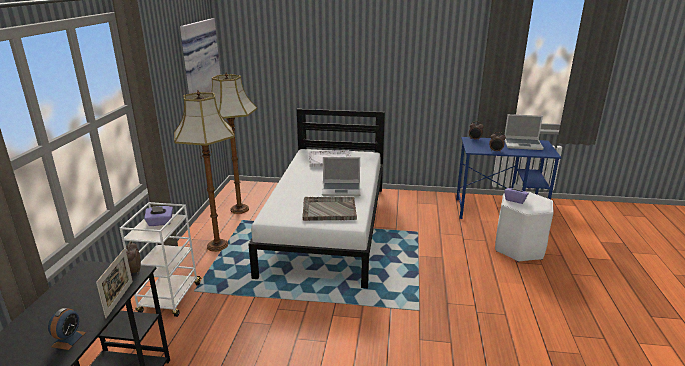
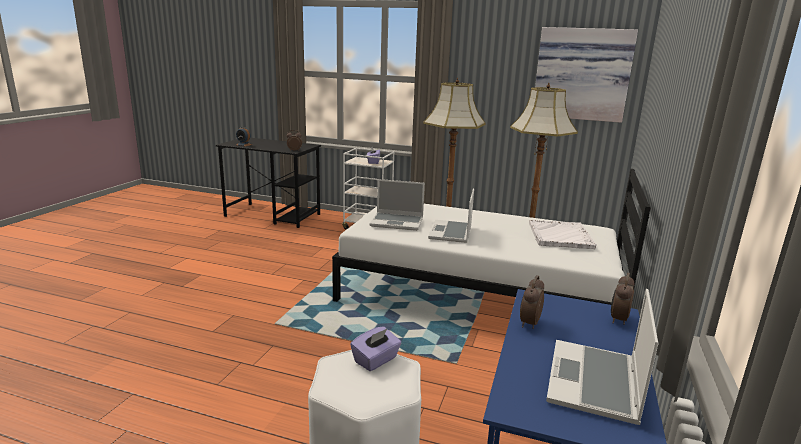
camera: 100 degrees right, 5 degrees down
(119, 299) = (268, 149): picture frame -> none
(328, 210) = (397, 222): grey tray -> laptop

